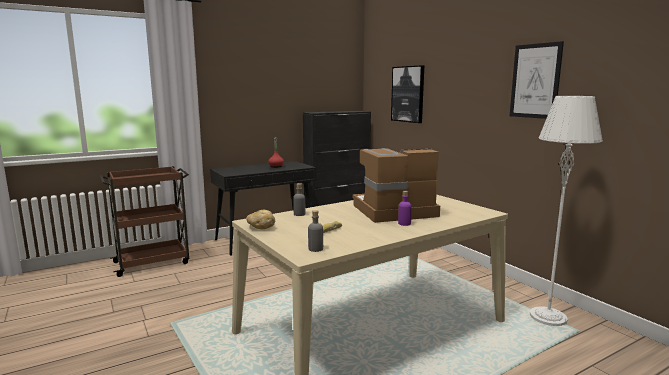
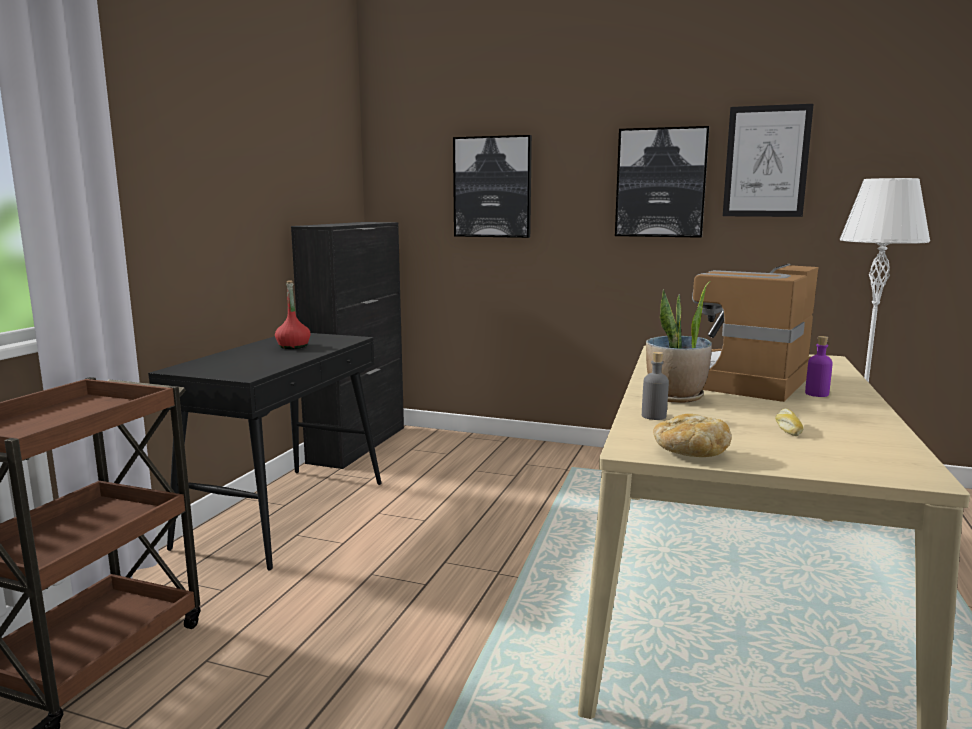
camera: 40 degrees left, 0 degrees up
(315, 249) = (883, 461): grey bottle -> none
(336, 210) = (676, 397): none -> potted plant
(480, 94) = (661, 183): none -> picture

